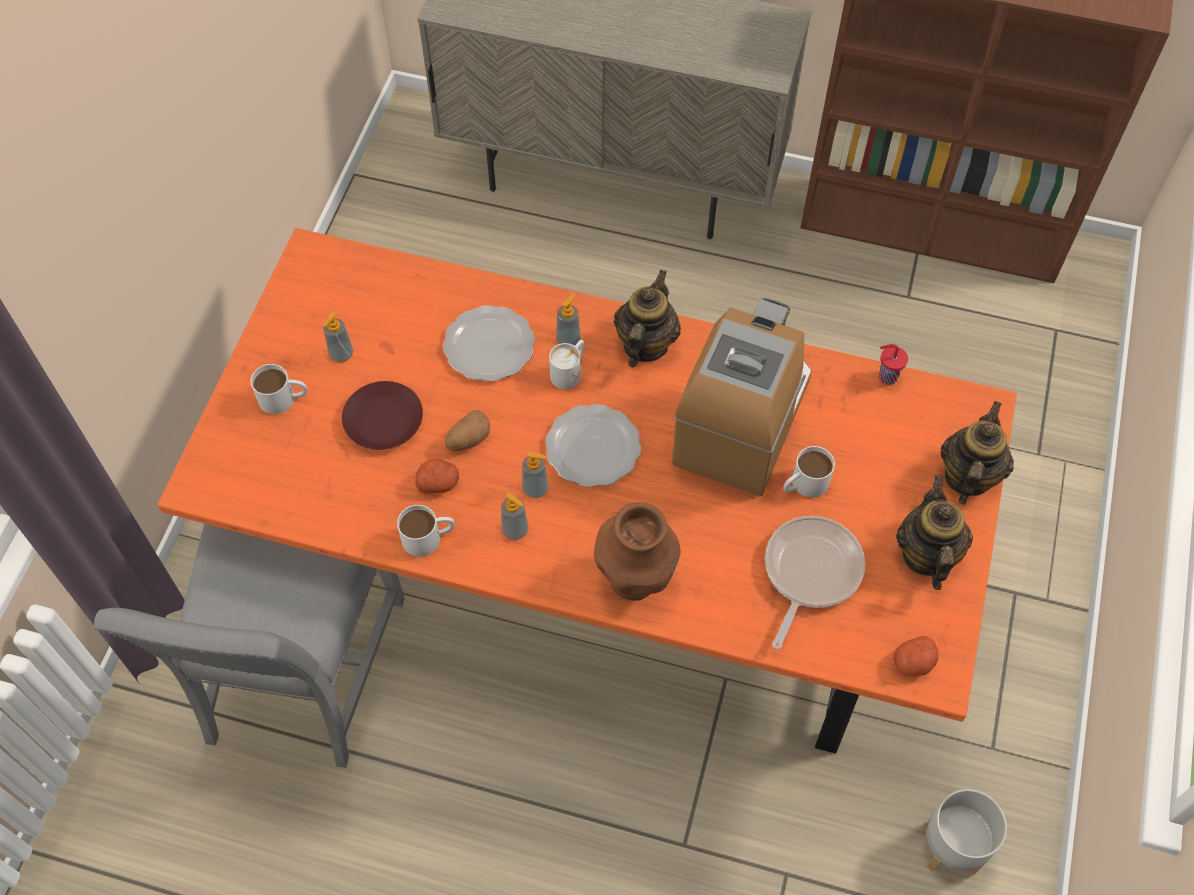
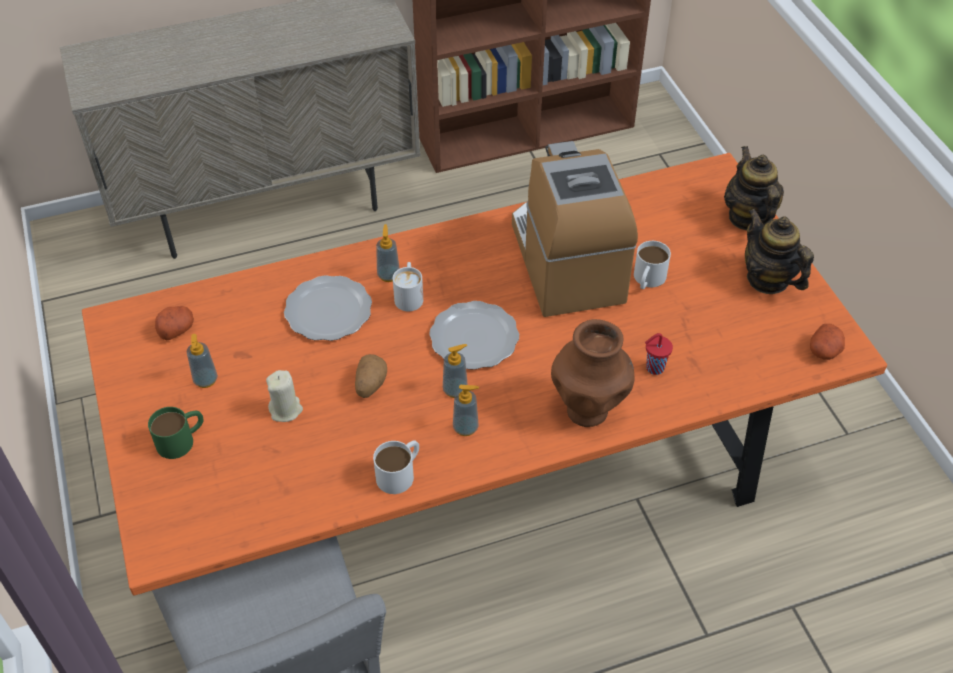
camera: 35 degrees left, 10 degrees down
(284, 398) = (182, 439): white mug -> green mug
(383, 421) = (286, 410): brown plate -> beige candle
(438, 482) = (373, 428): potato -> potato (176, 329)
(645, 344) = (450, 249): teapot -> none
(809, 572) = (704, 334): frying pan -> none
(886, 376) = (639, 184): red cup -> red cup (653, 368)
(951, 849) = (880, 515): grey planter -> none

